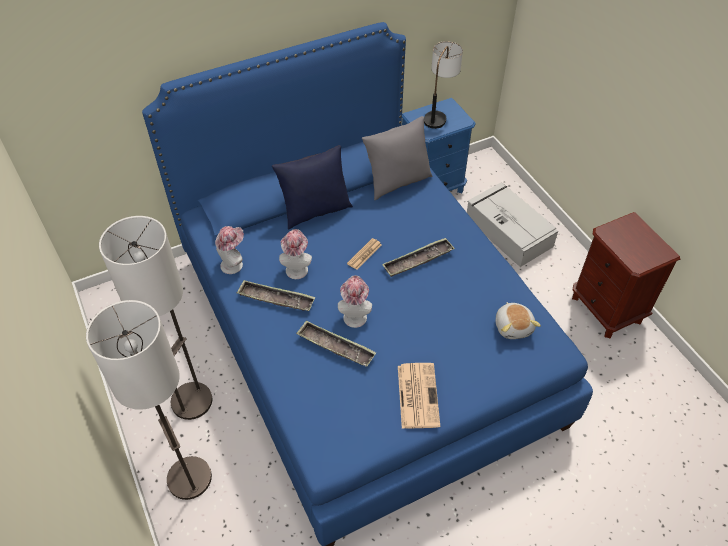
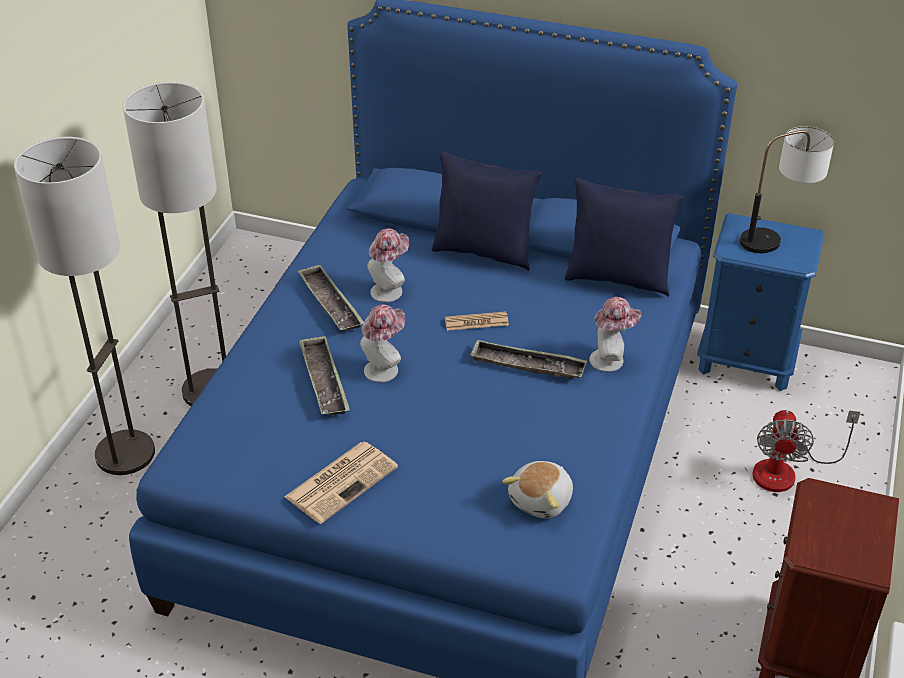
camera: 45 degrees right, 10 degrees down
(234, 263) = (336, 248): hat -> hat (611, 360)
(397, 182) = (618, 278): grey pillow -> blue pillow
(507, 231) = (786, 471): grey storage box -> fan

